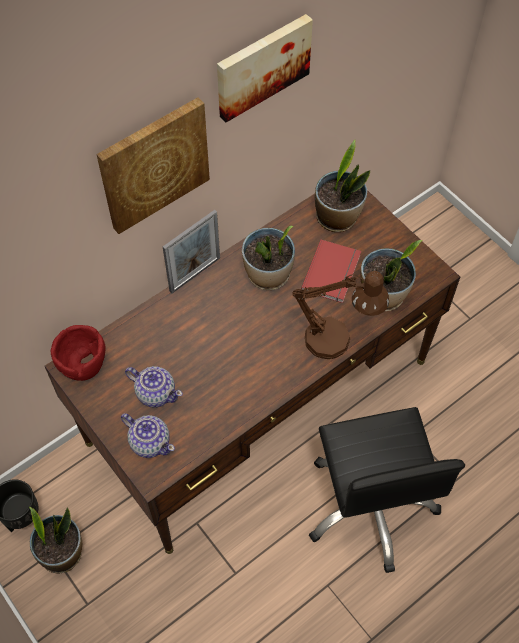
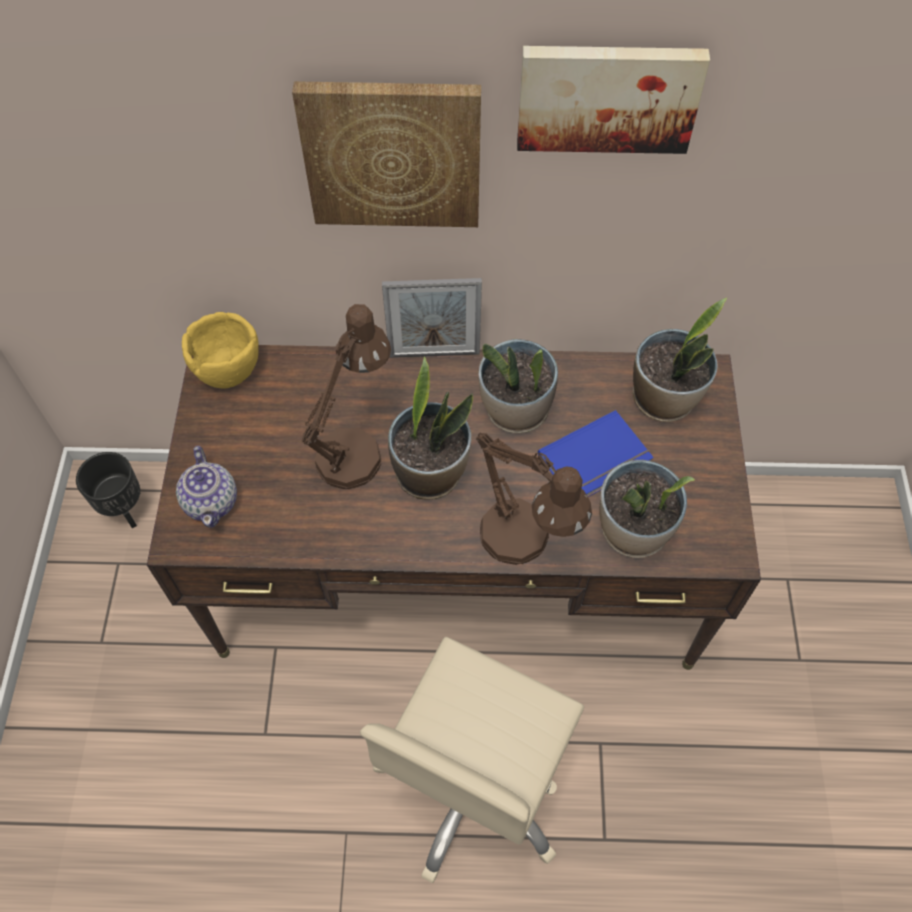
camera: 40 degrees right, 0 degrees up
(62, 553) = (126, 572): potted plant -> potted plant (430, 473)
(83, 364) = (228, 368): red bowl -> yellow bowl
(155, 393) = (269, 453): teapot -> none
(202, 355) = (356, 448): none -> brown table lamp
(333, 273) = (597, 461): red book -> blue book
(370, 505) = (476, 783): black office chair -> beige office chair

